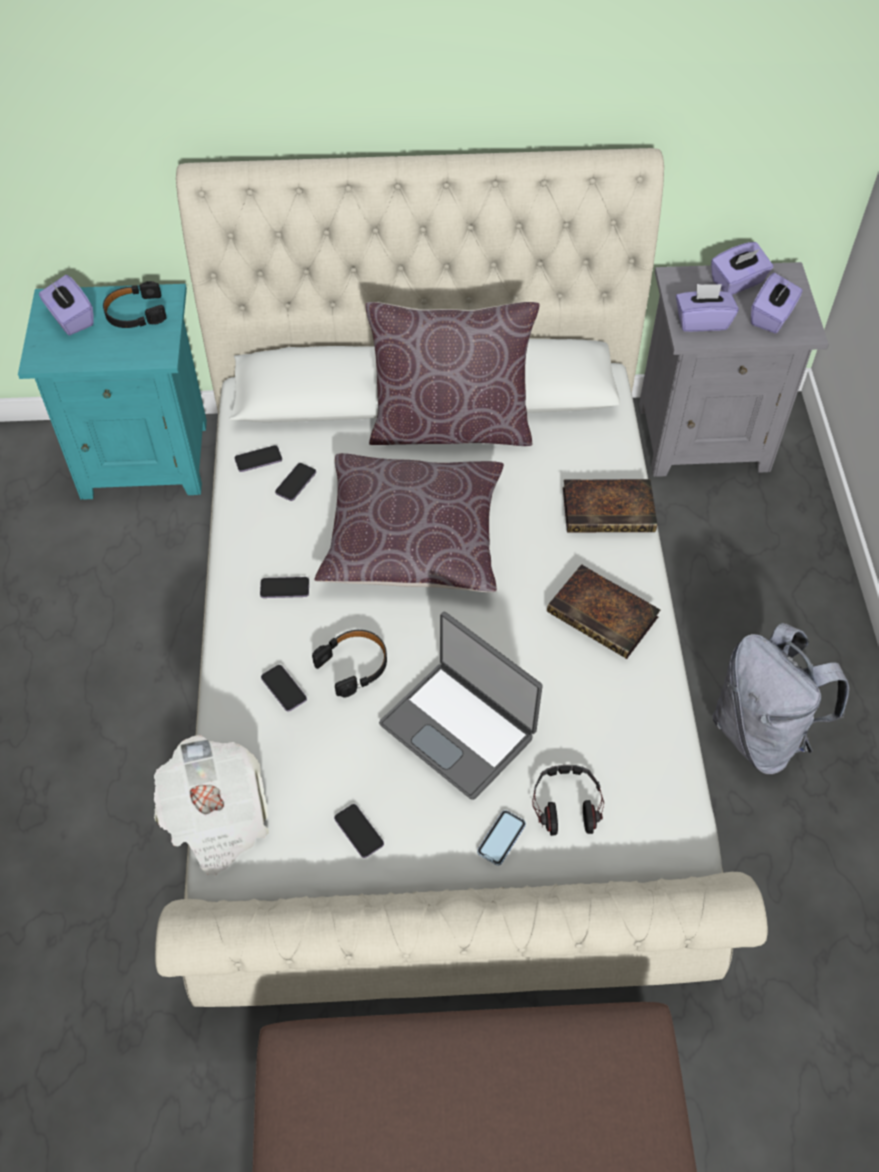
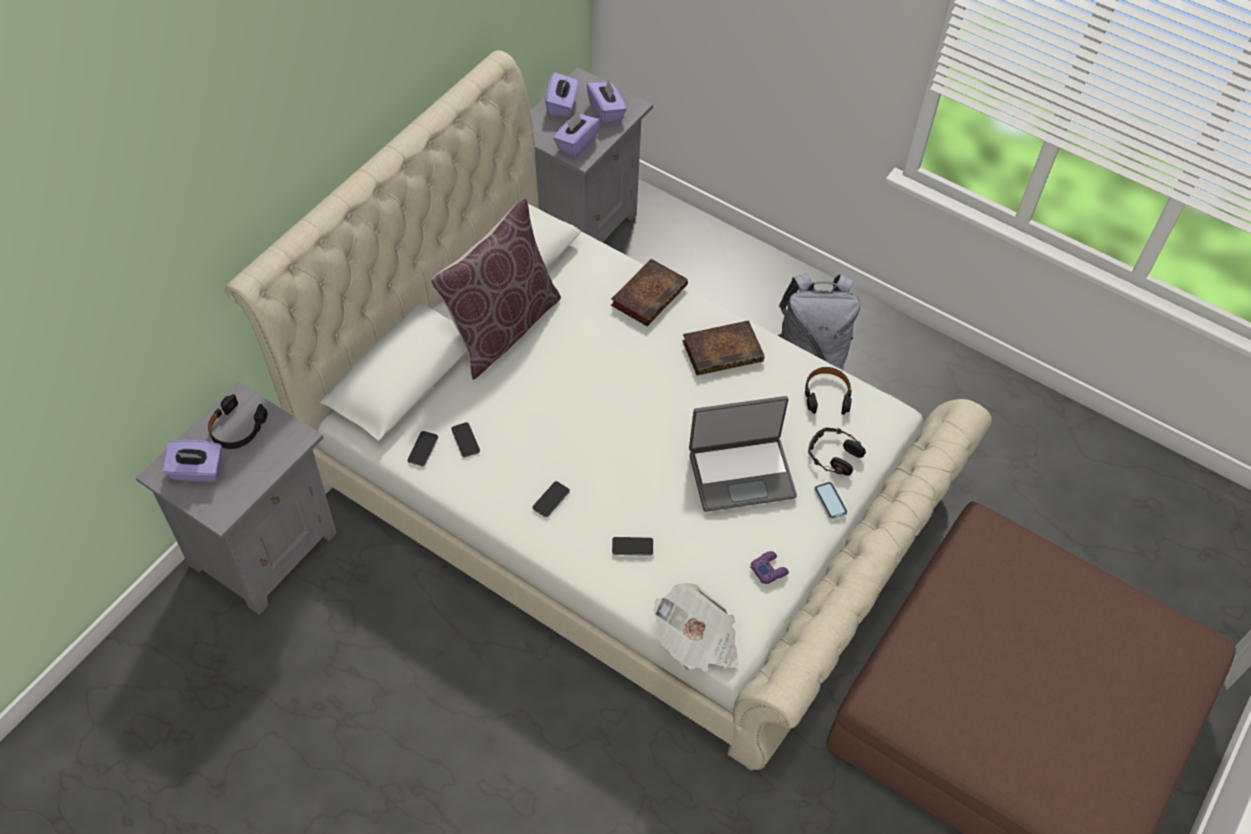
camera: 55 degrees left, 0 degrees up
(146, 461) = (267, 549): turquoise nightstand -> grey nightstand
(354, 665) = (648, 498): black headphones -> black headphones (827, 394)
(359, 831) = (769, 569): phone -> purple game controller
(412, 539) = (575, 407): brown pillow -> none

